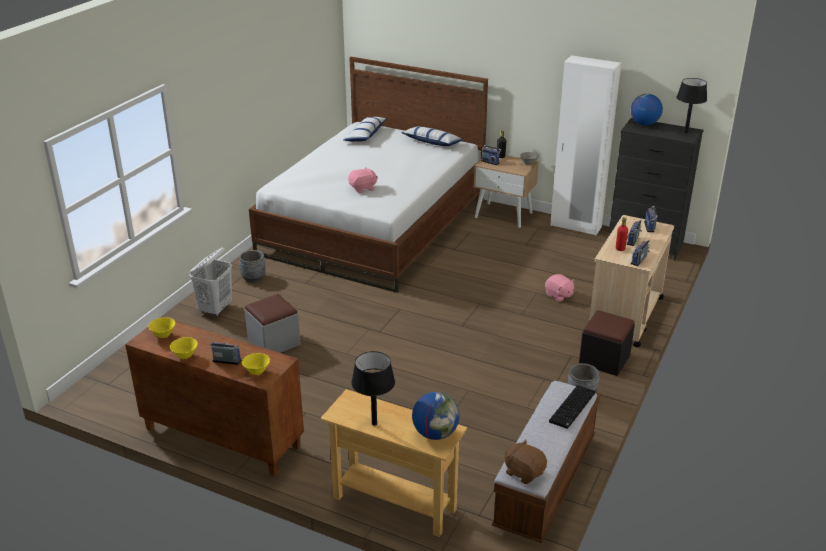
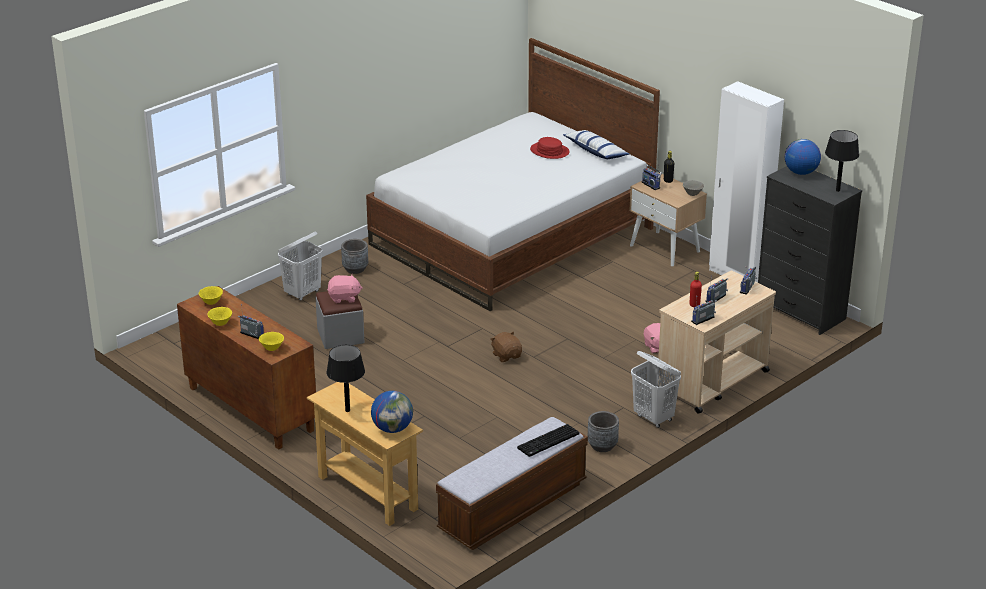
camera: 20 degrees right, 0 degrees up
(363, 188) = (483, 193): pink plush toy -> pink plush toy (344, 298)
(365, 135) = (529, 130): pillow -> none
(394, 148) = (549, 151): none -> red hat
(524, 472) = (464, 481): brown plush toy -> brown plush toy (506, 356)
(604, 360) = (654, 418): black ottoman -> white laundry basket

